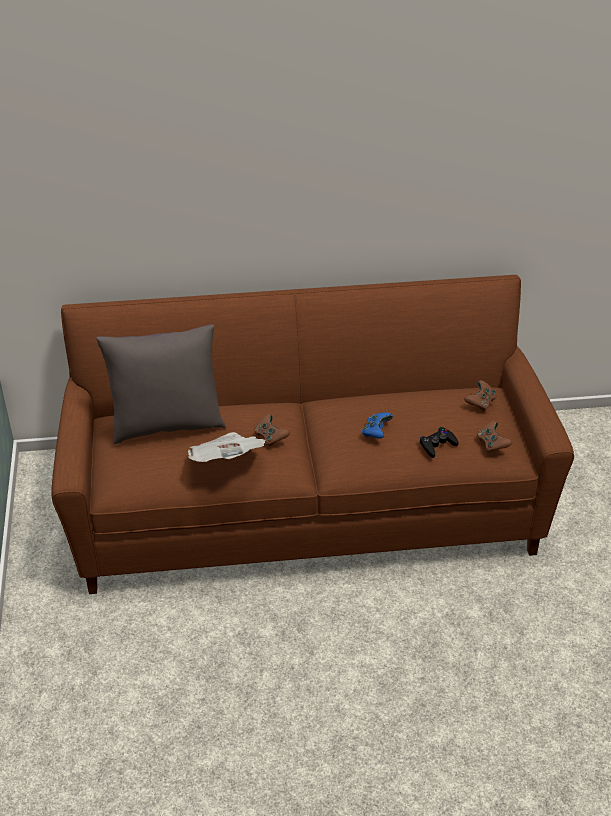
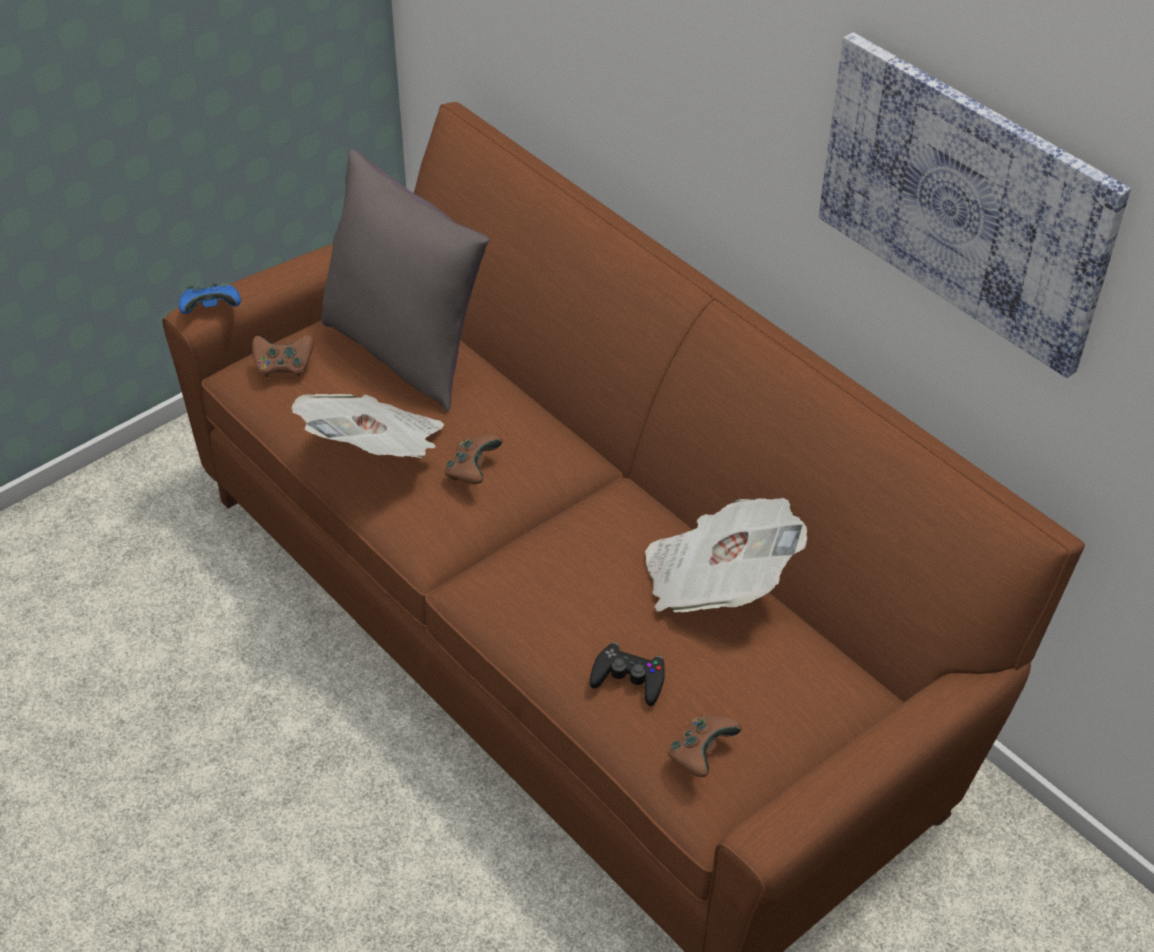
camera: 55 degrees right, 5 degrees up
(376, 432) = (591, 586): blue game controller -> blue game controller (211, 310)
(407, 396) = (716, 581): none -> newspaper
(422, 165) = (965, 200): none -> picture
(480, 403) = (797, 689): brown game controller -> brown game controller (283, 366)

